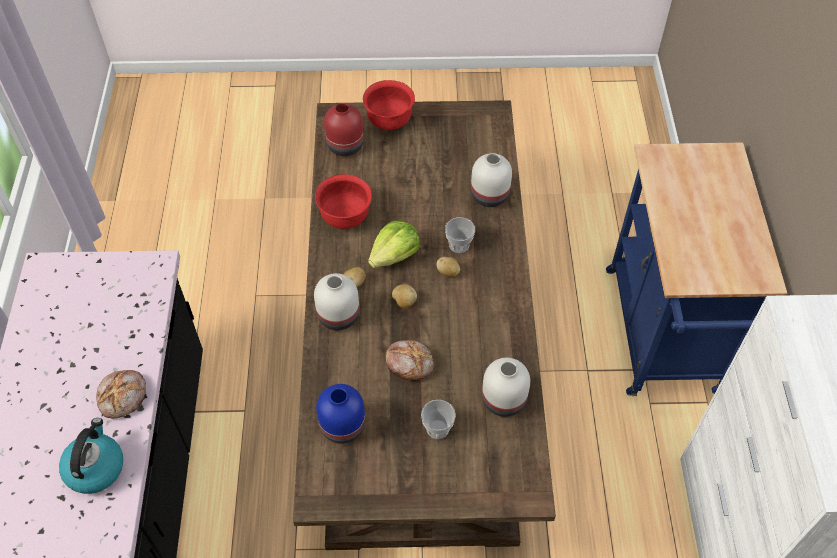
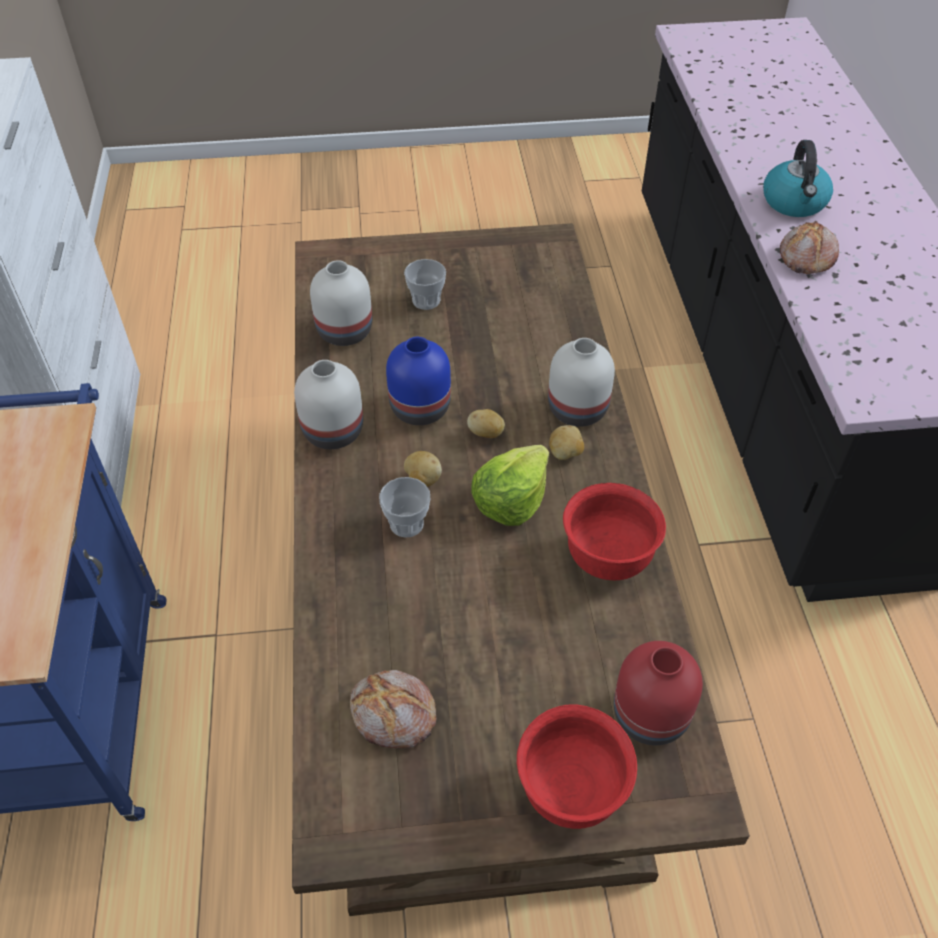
camera: 175 degrees right, 5 degrees down
(342, 425) = (541, 296): blue vase -> blue vase (421, 409)
(409, 363) = (468, 362): bread -> bread (393, 716)
(488, 196) = (354, 619): white vase -> white vase (334, 430)

